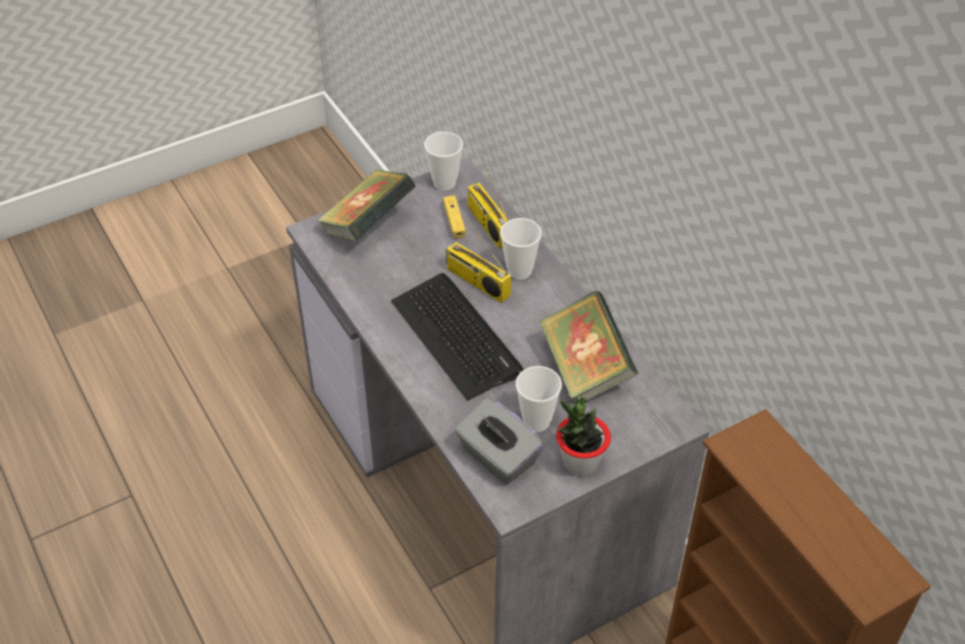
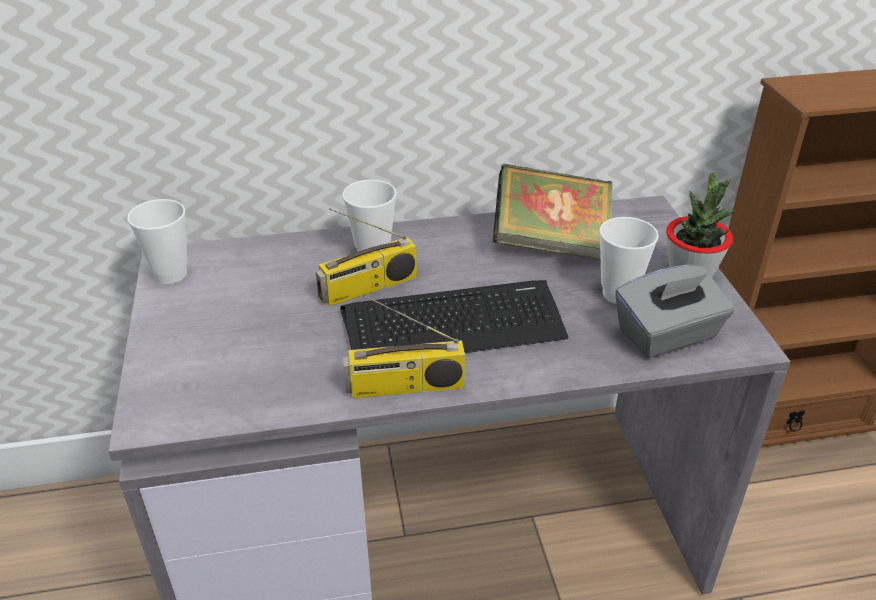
camera: 70 degrees left, 10 degrees down
(367, 225) = (188, 359): book -> none
(454, 221) = (248, 282): yellow game controller -> none
(487, 224) = (276, 258): radio -> radio (405, 387)

